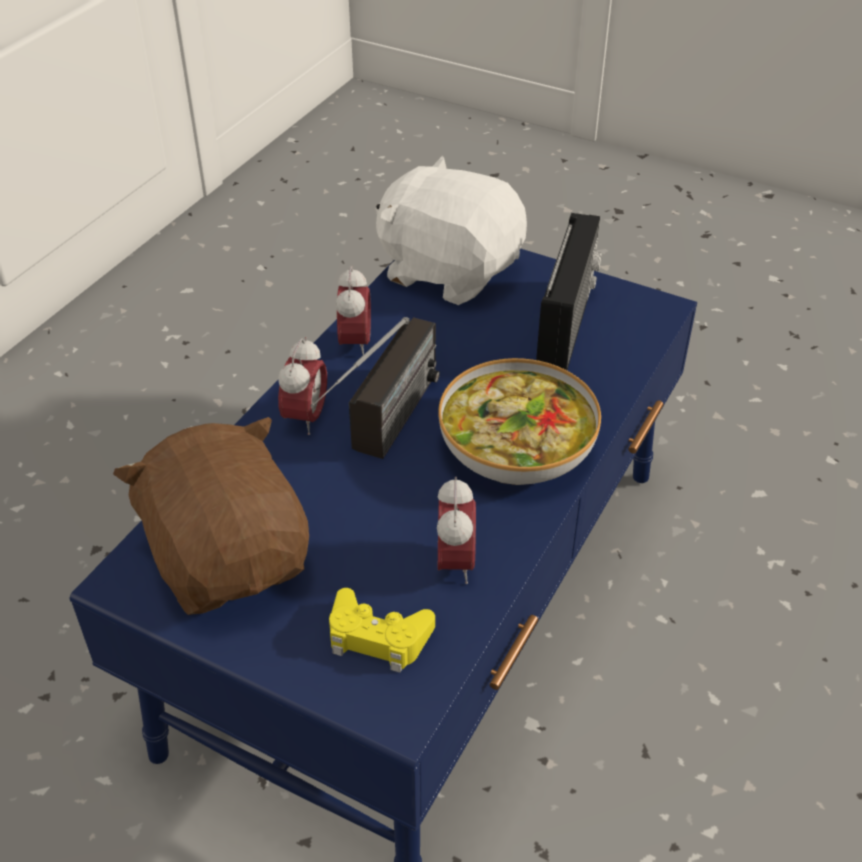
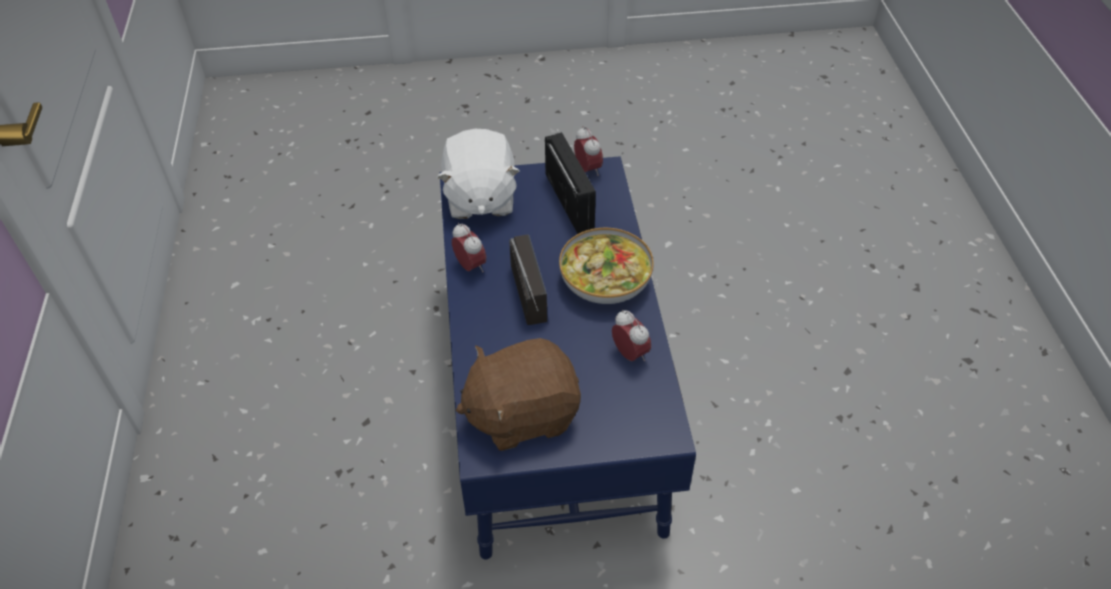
camera: 35 degrees left, 5 degrees up
(229, 558) = (522, 413): brown plush toy -> brown plush toy turned 45 degrees counterclockwise
(306, 418) = (486, 321): alarm clock -> alarm clock (588, 169)
(377, 637) = (628, 408): yellow game controller -> none
(449, 271) = (479, 198): white plush toy -> white plush toy turned 90 degrees counterclockwise

